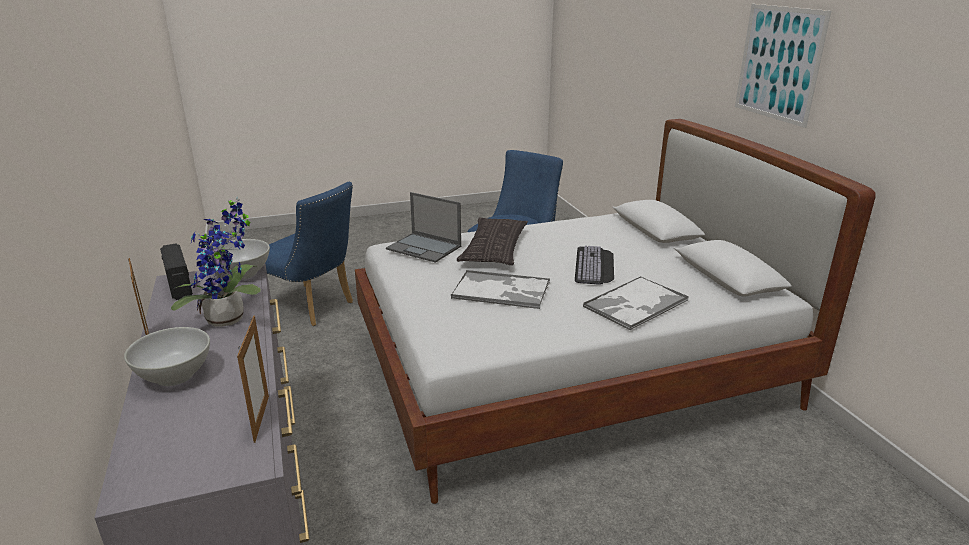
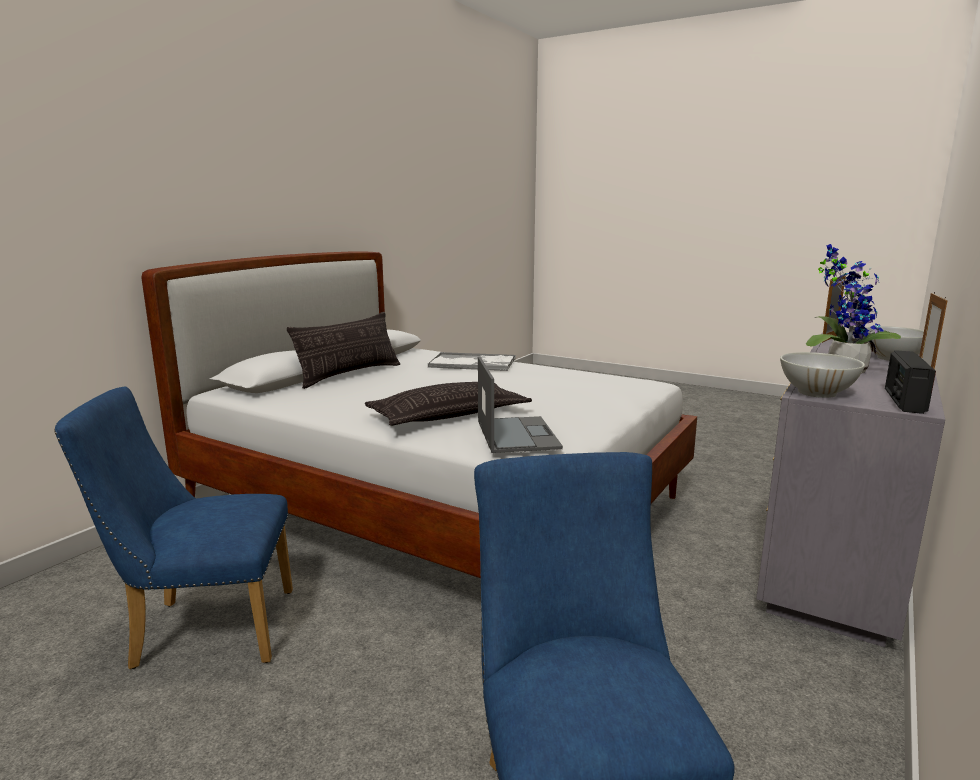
camera: 130 degrees left, 10 degrees down
(502, 290) = (534, 391): tray -> none
(595, 266) = (423, 379): keyboard -> none
(652, 251) = (349, 375): none -> pillow
(778, 63) = (263, 175): picture -> none

